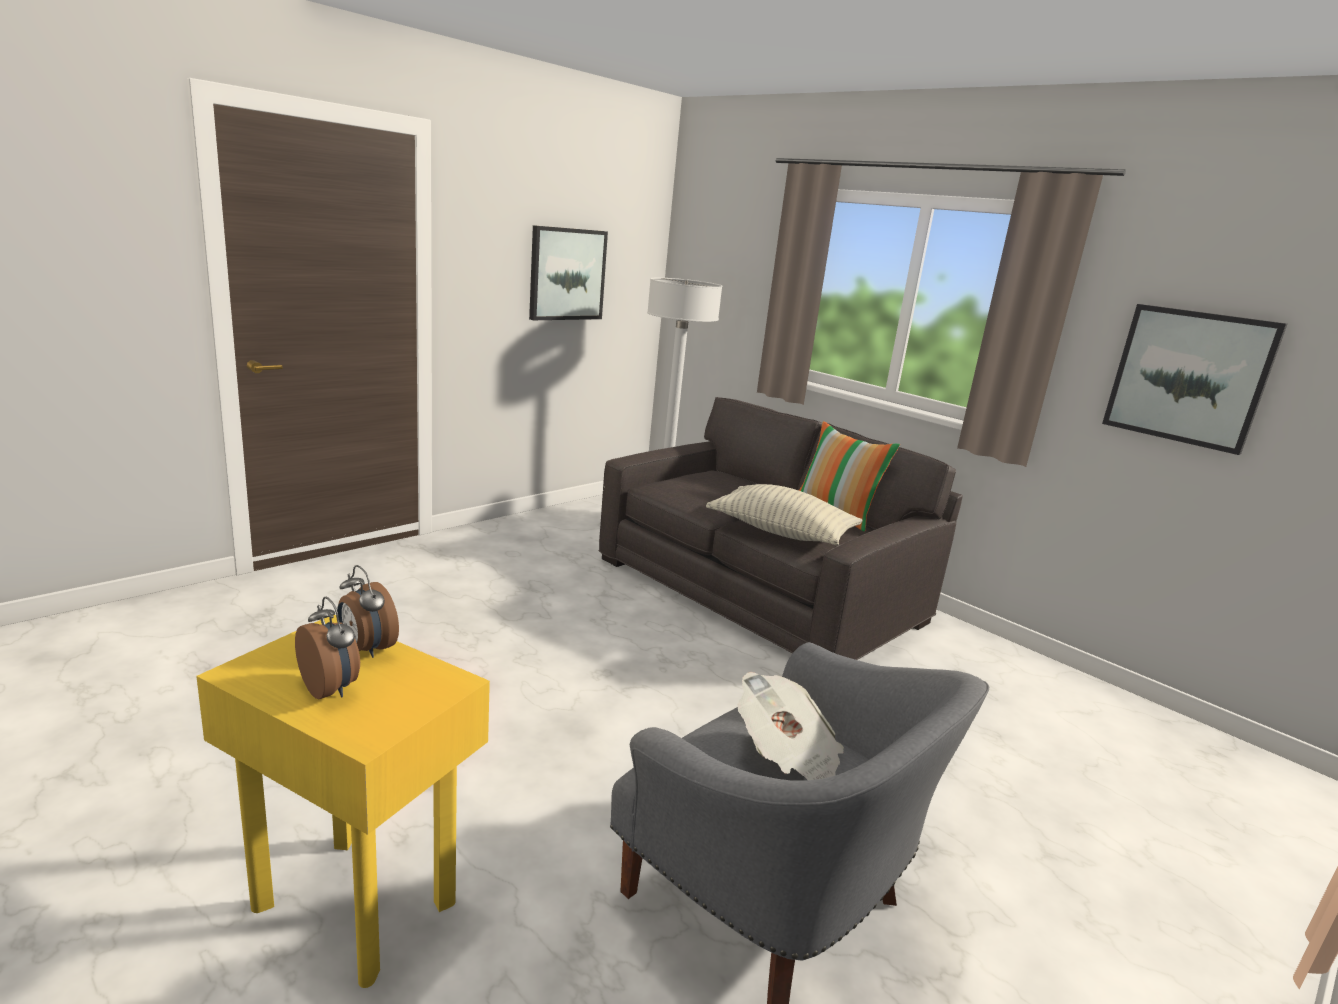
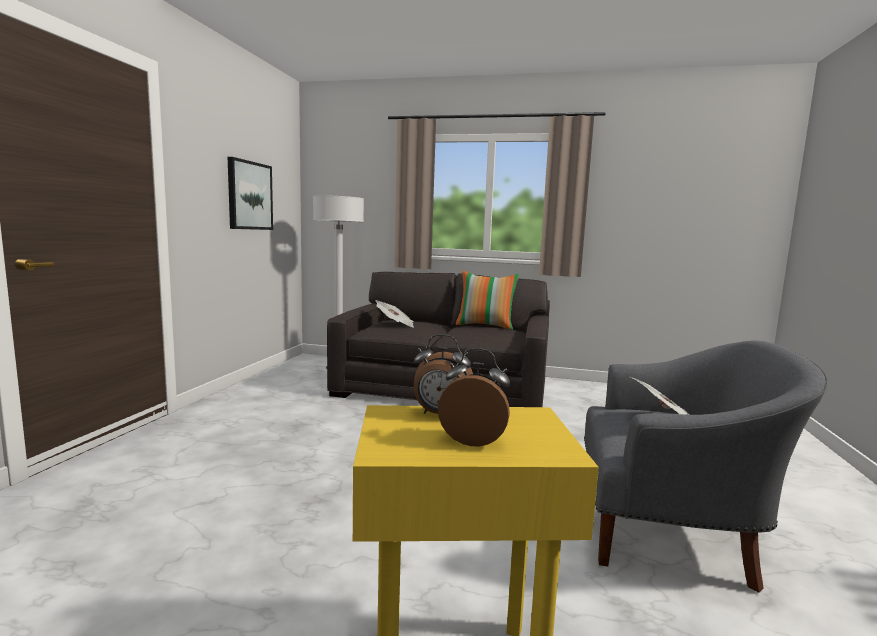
camera: 30 degrees left, 10 degrees down
(703, 484) = (395, 325): none -> newspaper
(781, 532) = (476, 337): pillow -> none
(1189, 377) = (650, 214): picture -> none

